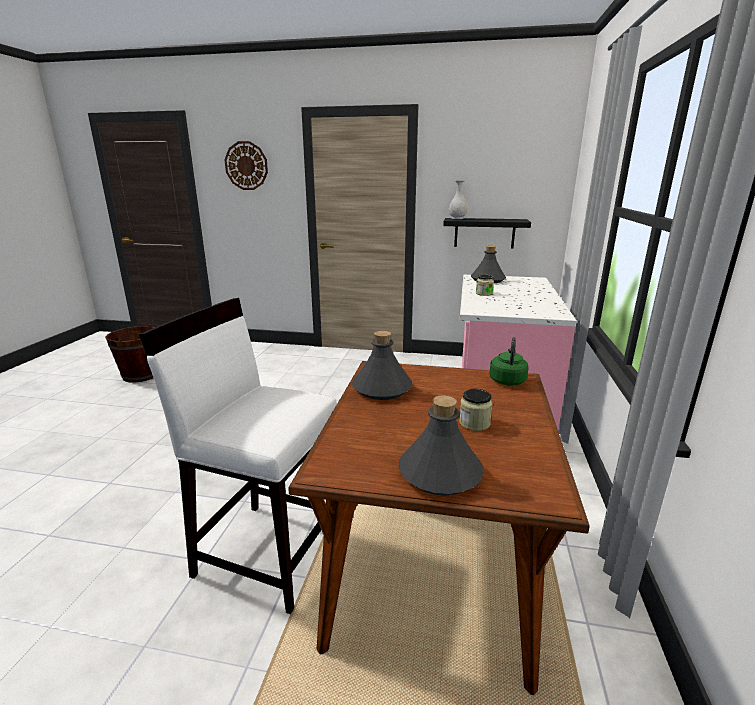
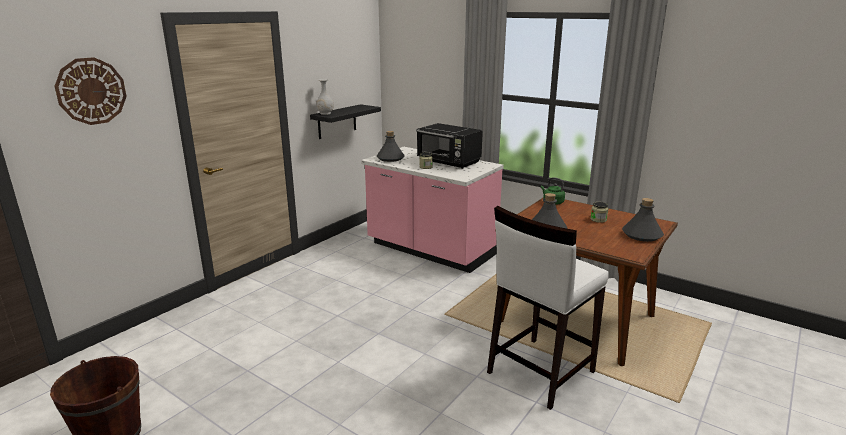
camera: 65 degrees left, 0 degrees up
(525, 298) = (449, 162): none -> black microwave

